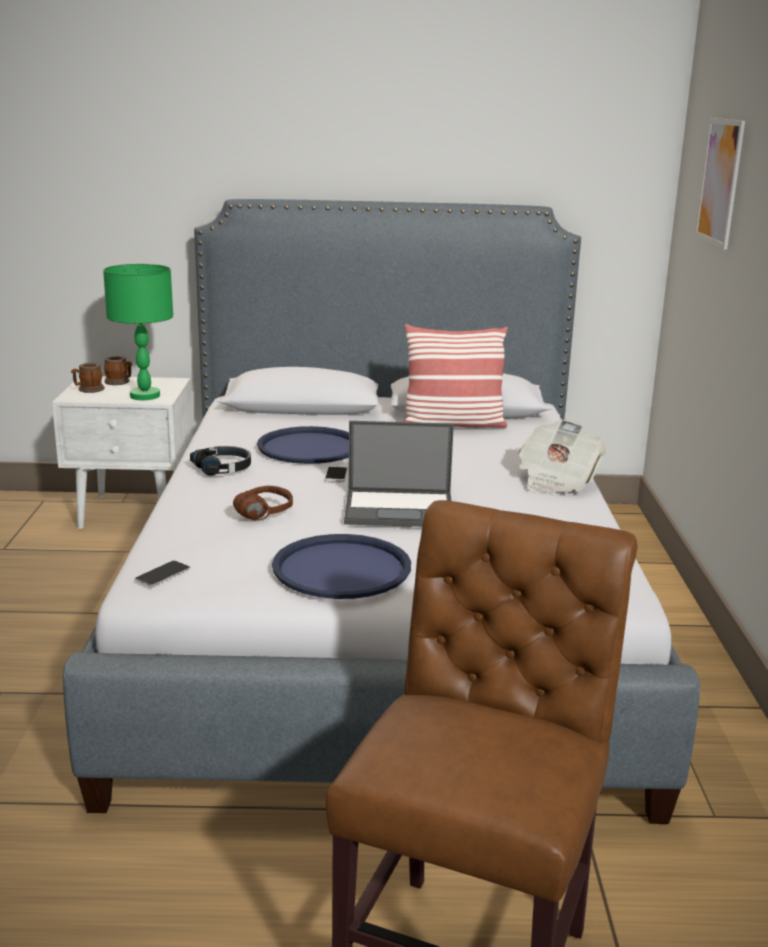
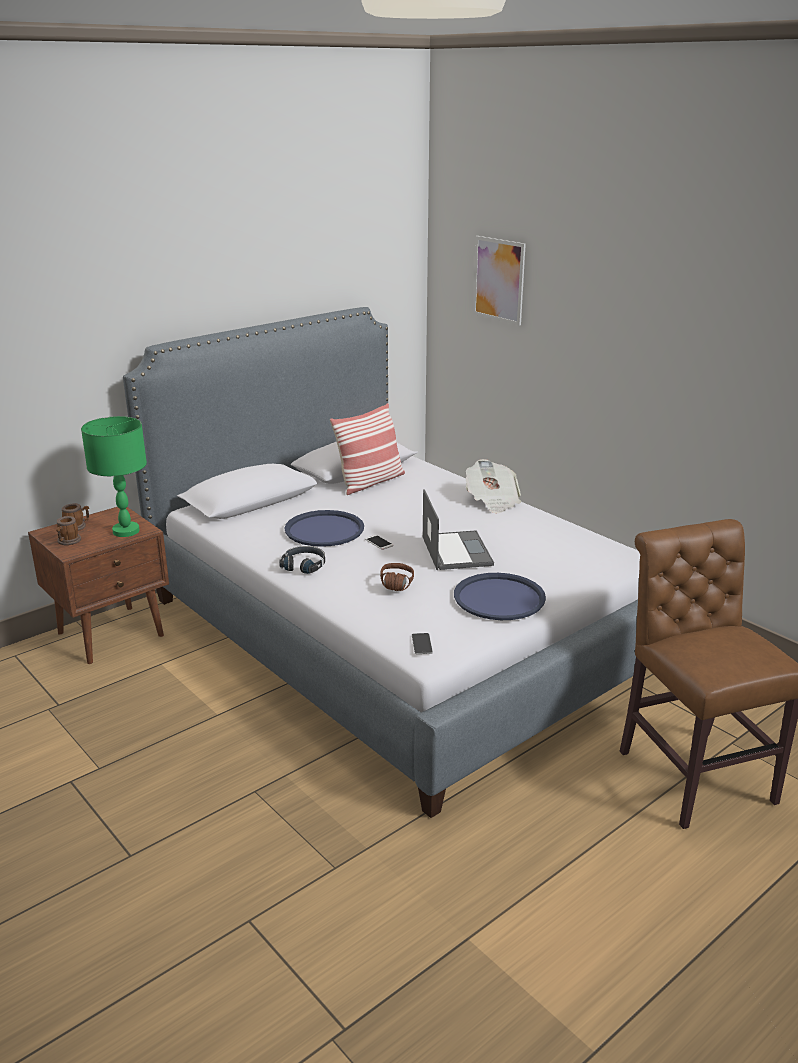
camera: 40 degrees left, 5 degrees up
(134, 513) = (112, 634): white nightstand -> brown nightstand
(400, 509) = (456, 550): laptop -> laptop turned 60 degrees counterclockwise

